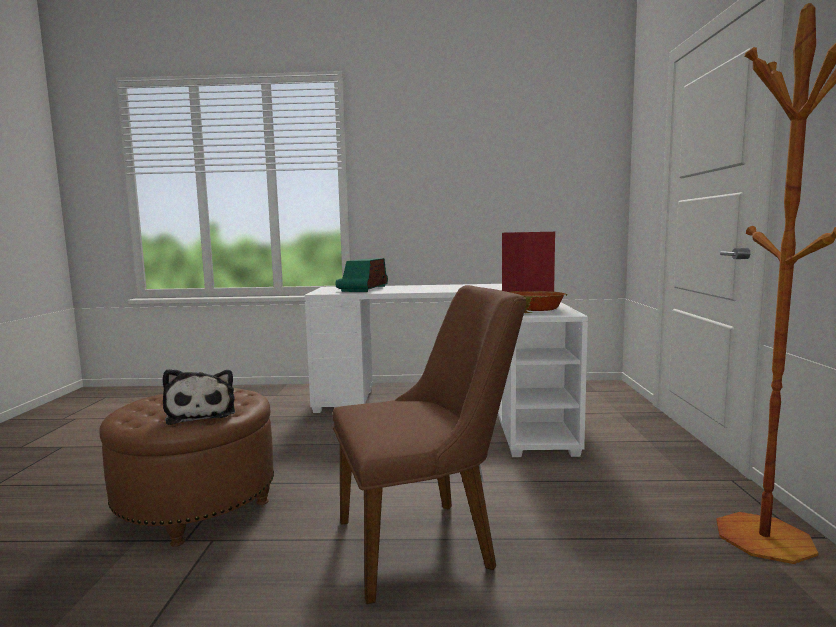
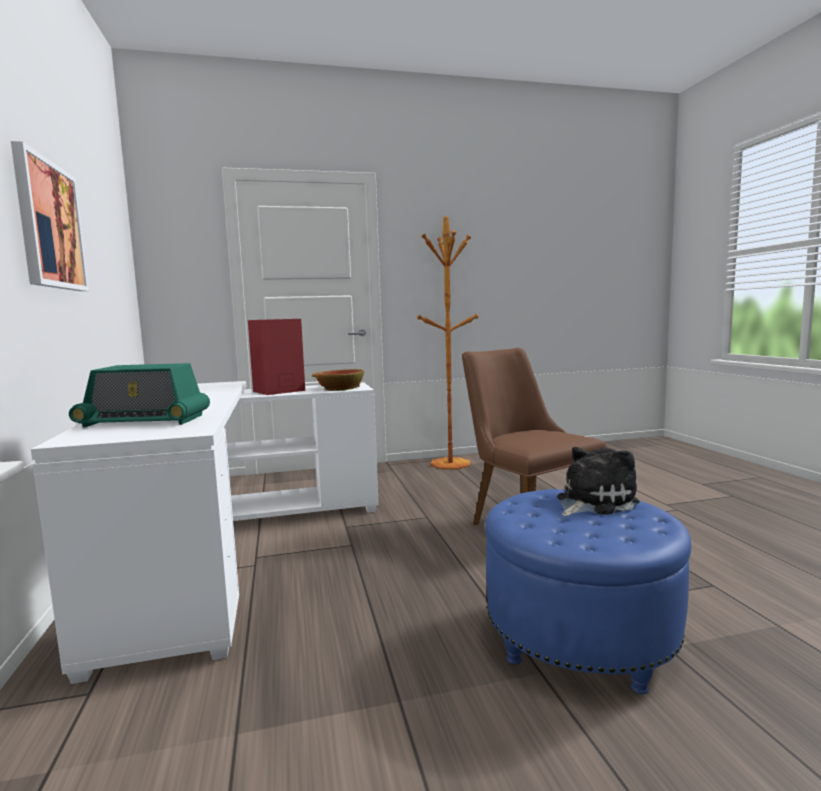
camera: 105 degrees left, 0 degrees up
(197, 506) = (579, 638): brown ottoman -> blue ottoman
(440, 175) = (49, 225): none -> picture

